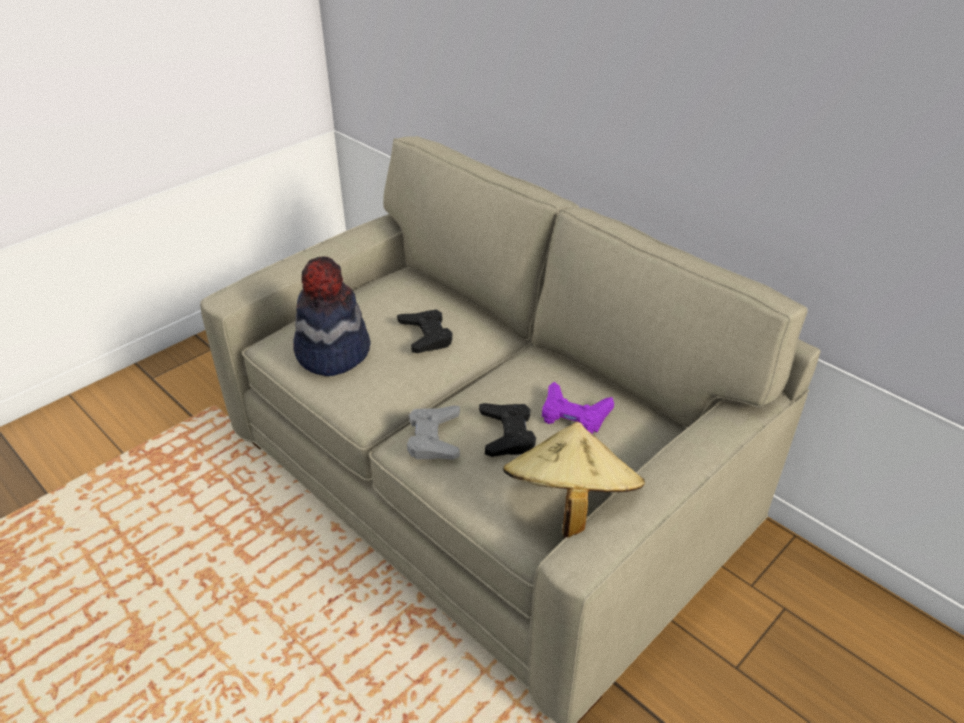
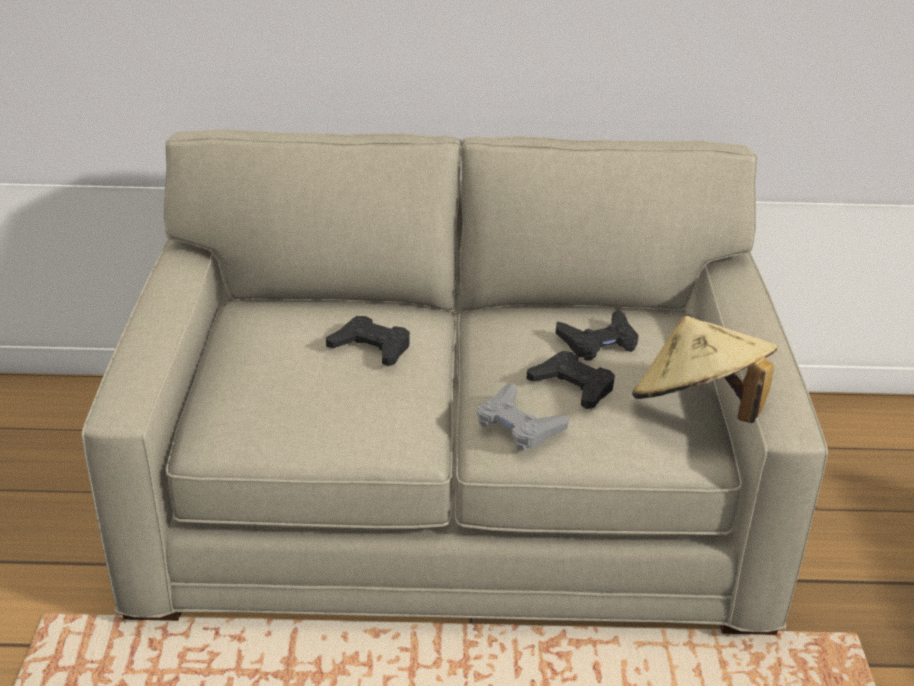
camera: 45 degrees left, 5 degrees down
(332, 351) = (299, 410): hat -> none
(574, 414) = (599, 342): purple game controller -> black game controller

